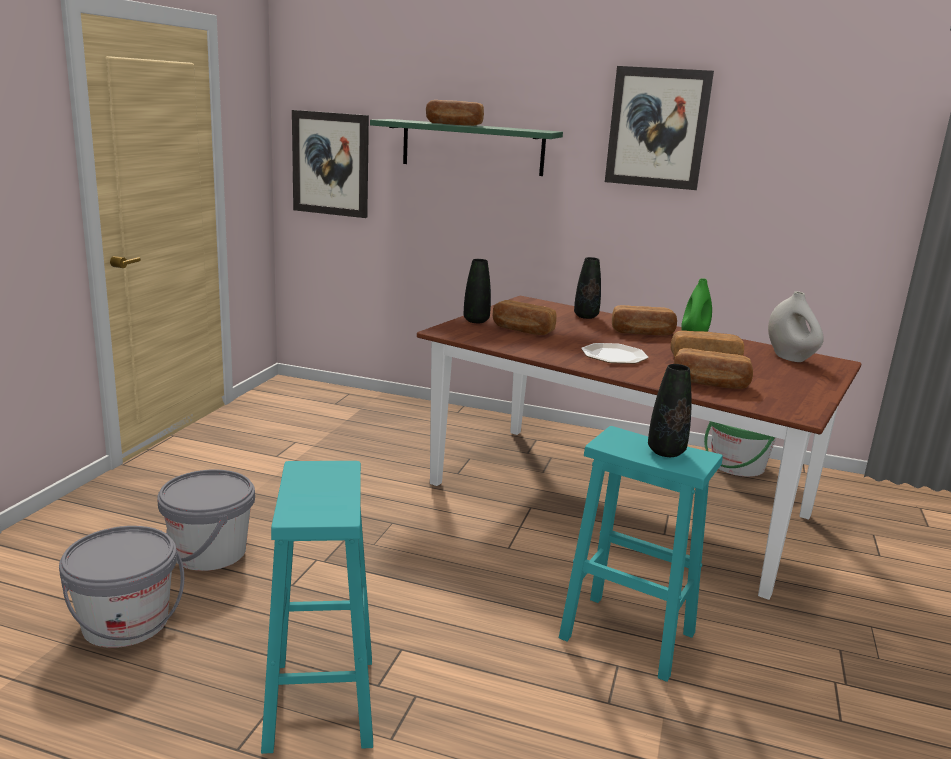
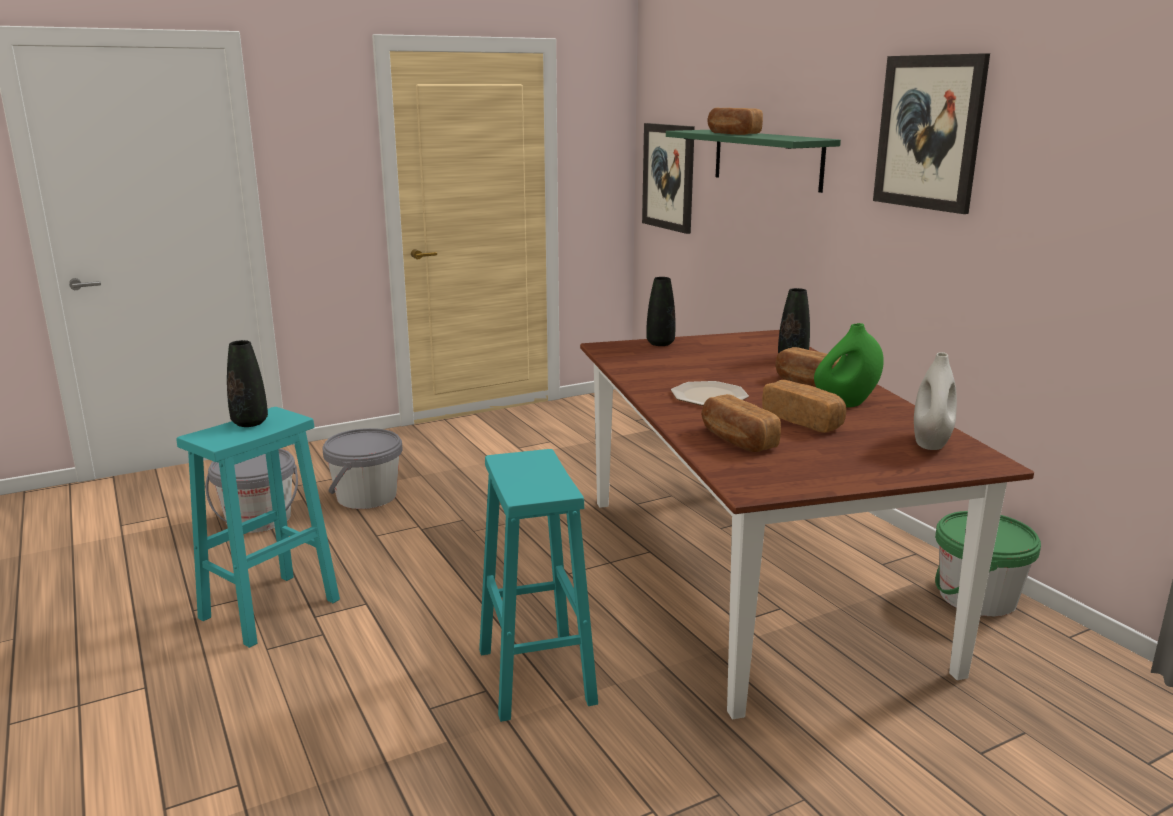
camera: 45 degrees right, 0 degrees up
(522, 330) = (682, 358): bread -> none
(666, 452) = (538, 479): black vase -> black vase (250, 423)

